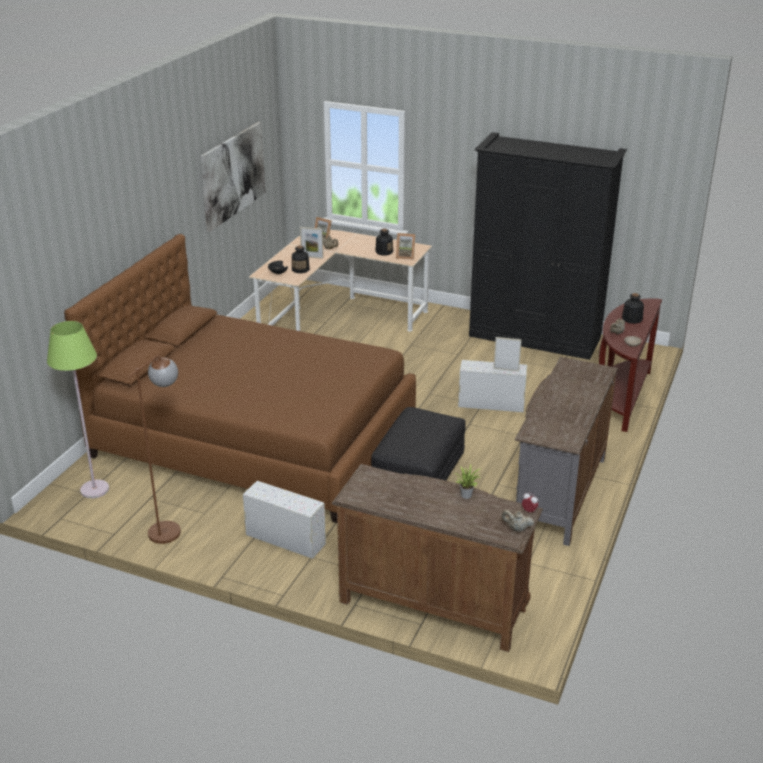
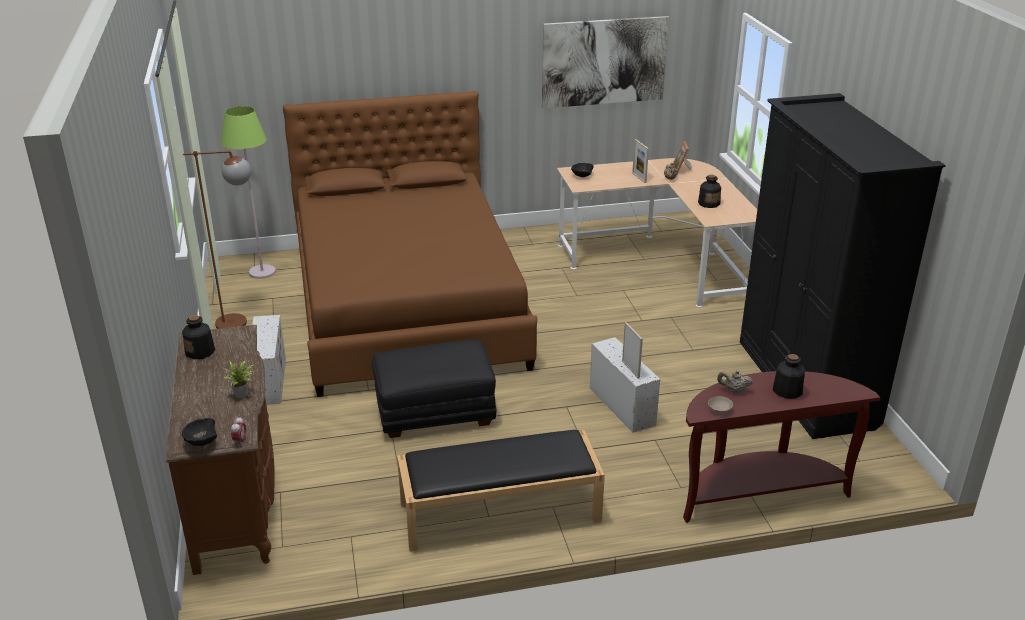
camera: 55 degrees right, 0 degrees up
(300, 269) = (605, 182): bottle -> bottle (200, 352)
(405, 256) = (718, 216): picture frame -> none
(516, 528) = (201, 442): beige teapot -> black bowl
(558, 493) = (498, 512): grey dresser -> black bench

